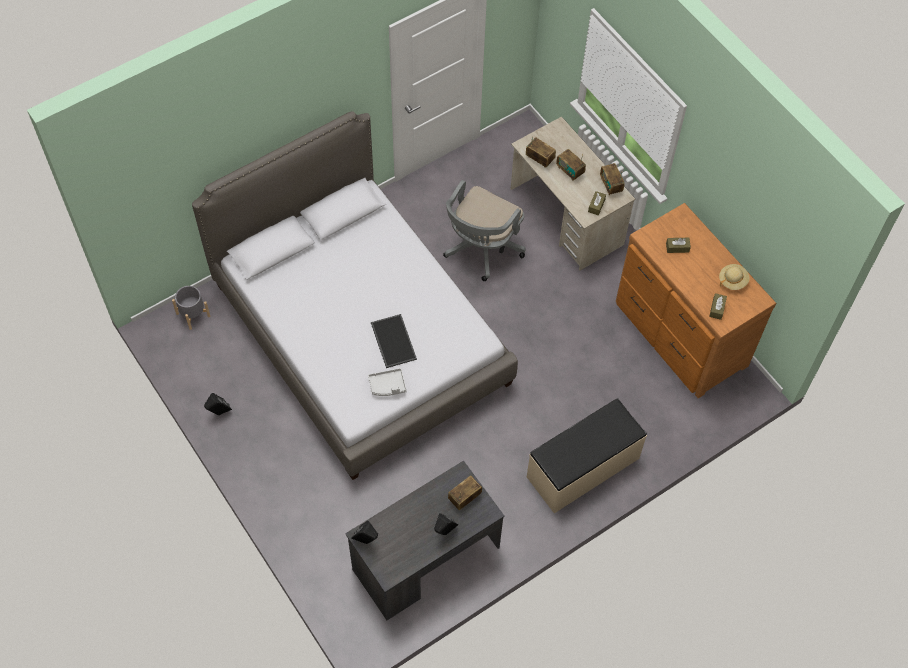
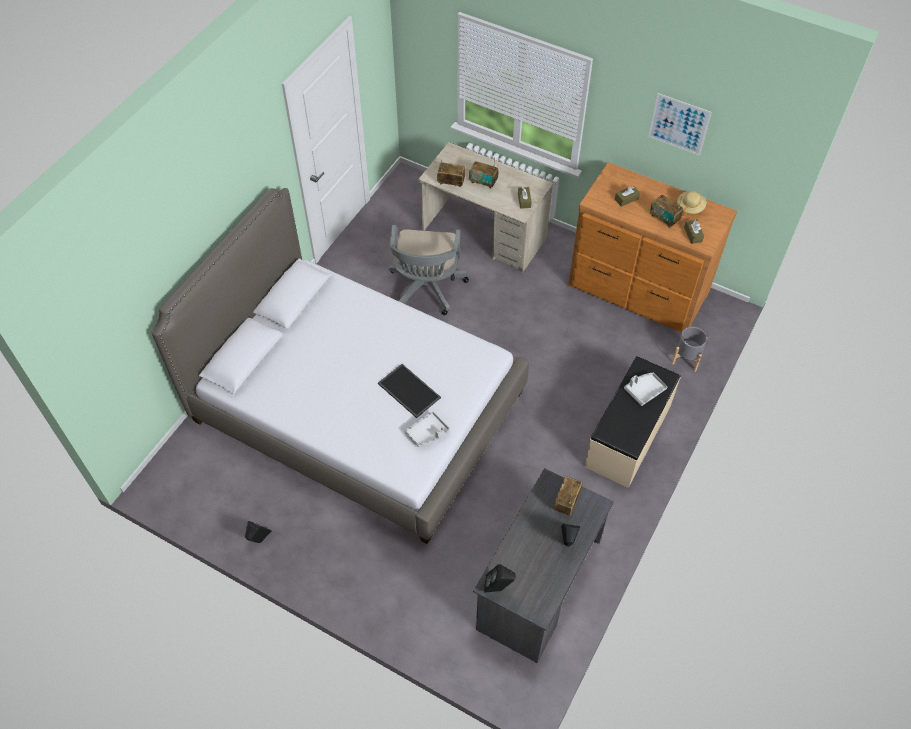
camera: 25 degrees left, 5 degrees down
(193, 314) = (183, 458): grey planter -> grey planter (686, 358)
(603, 433) = (644, 390): none -> grey tray
(611, 185) = (526, 180): radio -> radio (664, 218)
(743, 200) = (679, 124): none -> picture

